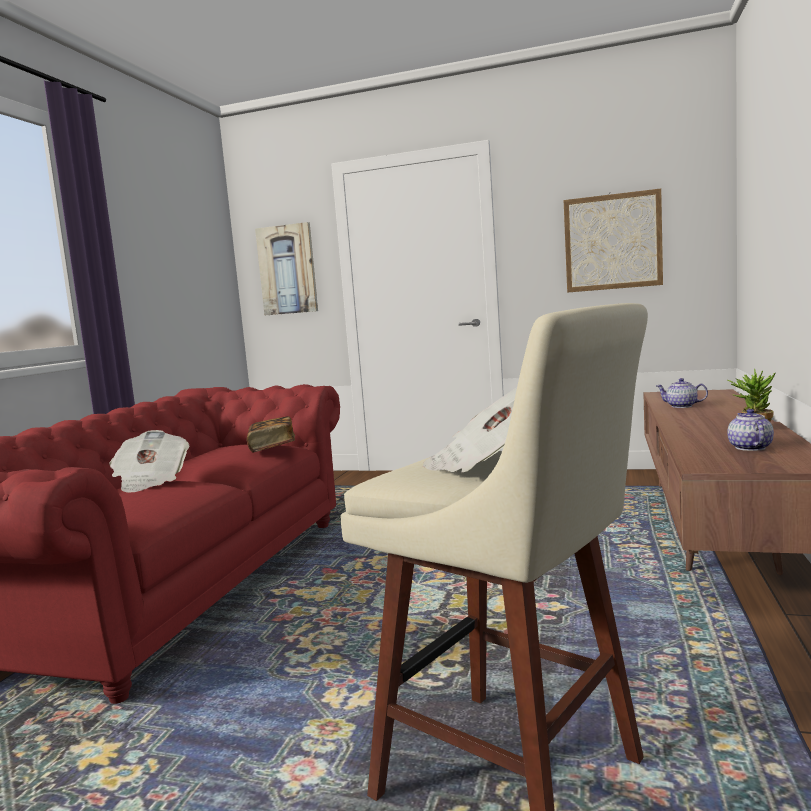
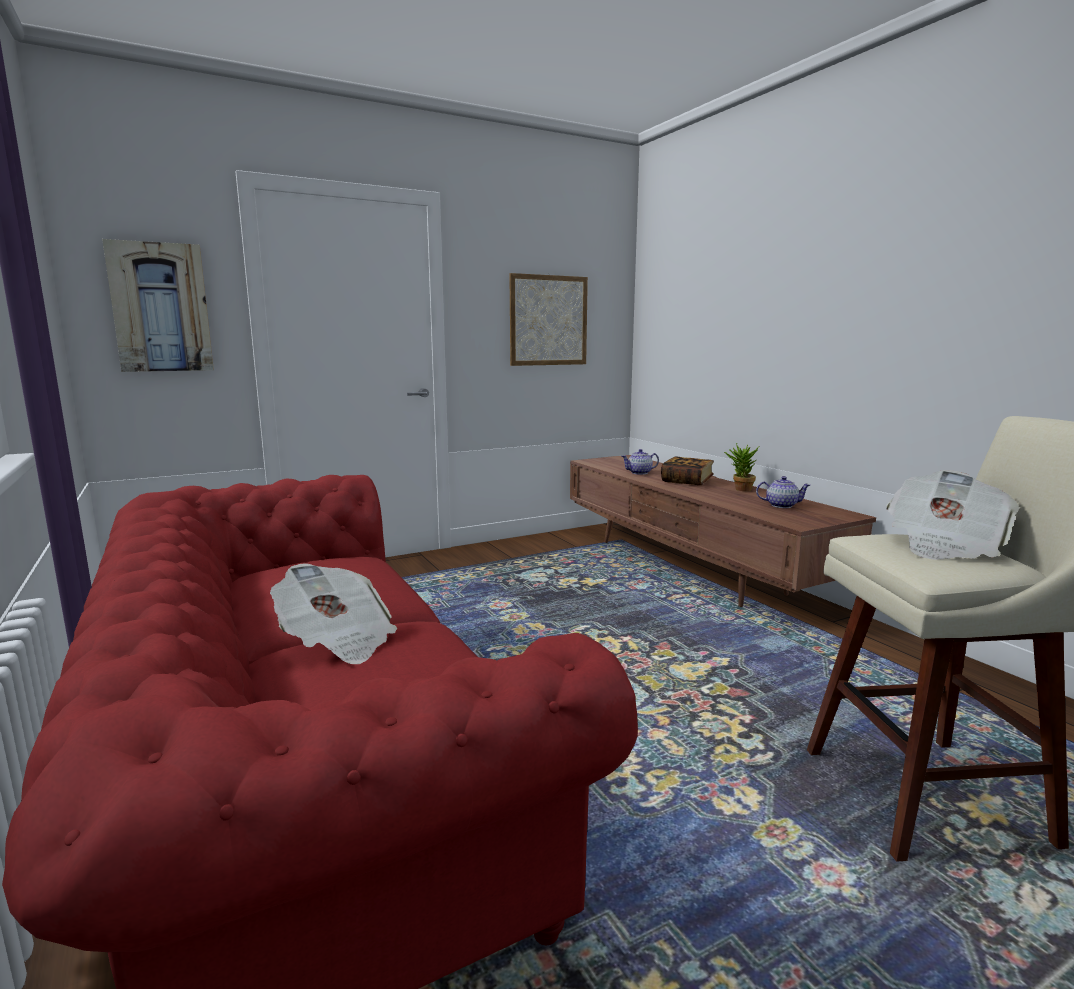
camera: 45 degrees left, 5 degrees up
(272, 447) = (365, 562): book -> book (686, 481)
(749, 448) = (781, 505): teapot -> teapot turned 135 degrees clockwise

